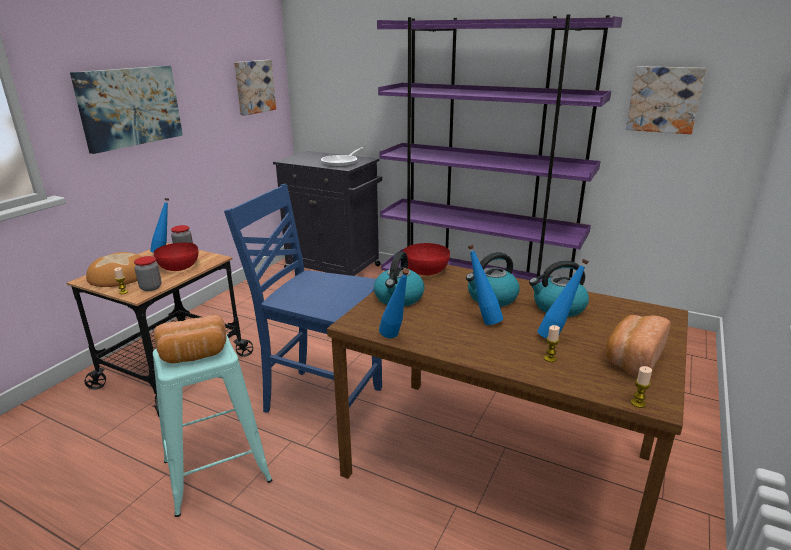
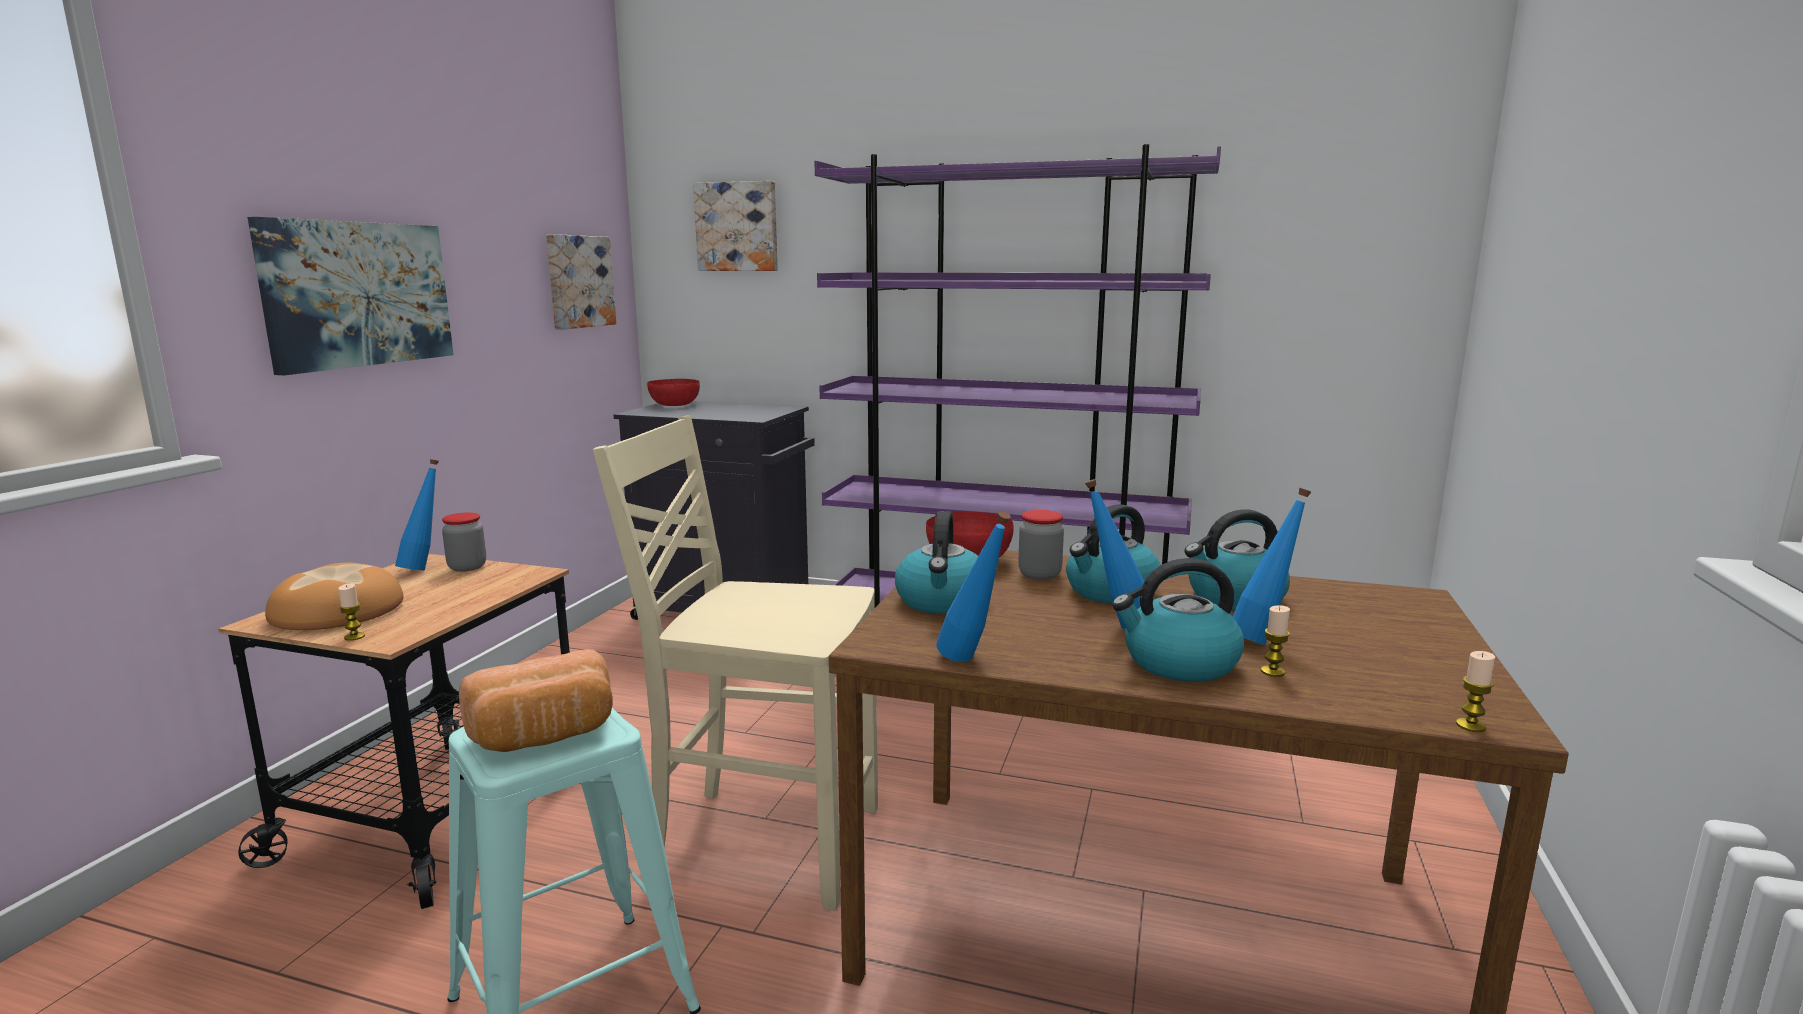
camera: 10 degrees left, 10 degrees down
(151, 288) = (413, 626): jar -> jar (1039, 574)
(179, 267) = (463, 589): red bowl -> red bowl (674, 404)
(321, 400) = (763, 841): blue chair -> beige chair
(342, 162) = (744, 412): frying pan -> none
(502, 348) = (1178, 663): none -> kettle
(632, 359) = (1411, 662): bread -> none
(664, 99) = (1294, 285): picture -> picture (738, 227)

